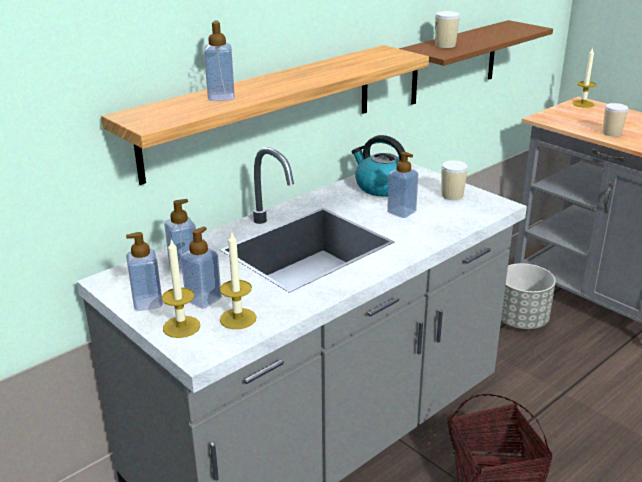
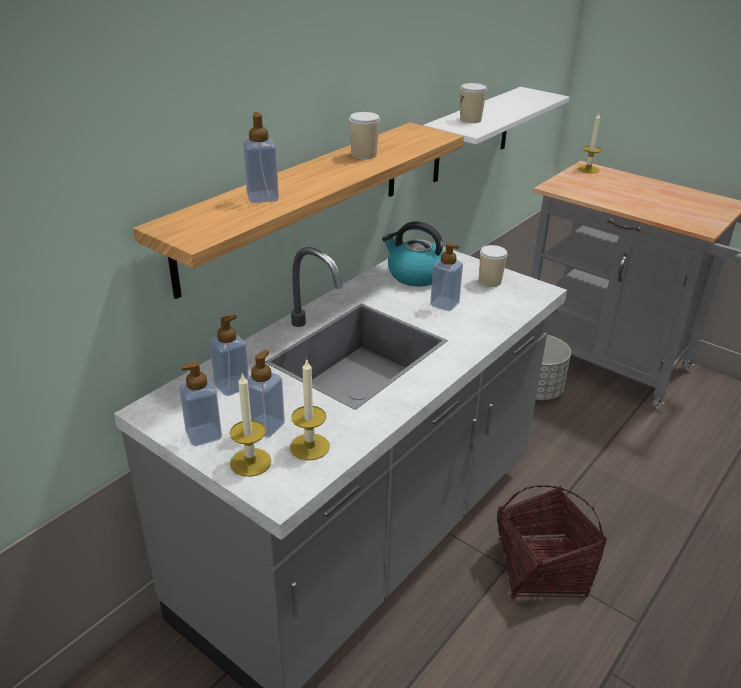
camera: 10 degrees left, 5 degrees up
(454, 62) = (472, 134): brown shelf -> white shelf
(612, 133) = (625, 202): cup -> cup (364, 155)

